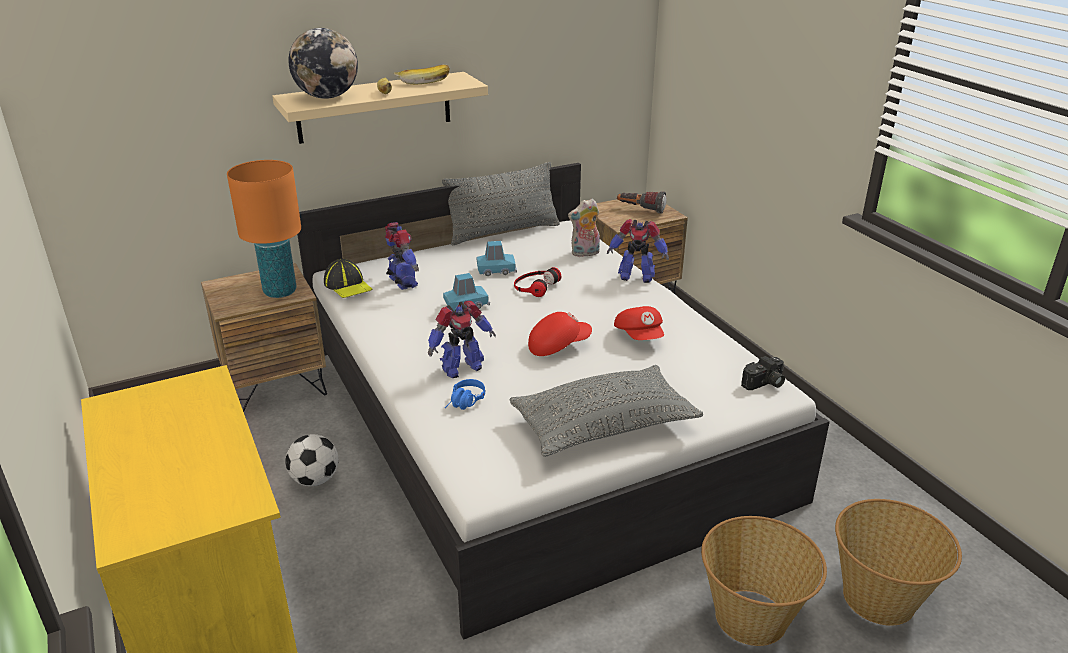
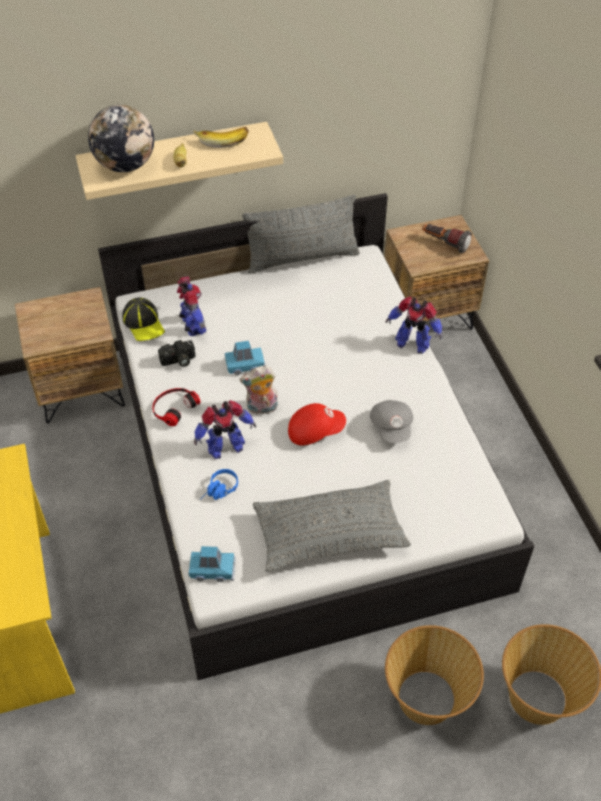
camera: 10 degrees right, 20 degrees up
(280, 291) = (82, 327): orange table lamp -> none
(315, 479) = (104, 503): football -> none
(496, 270) = (283, 317): blue toy car -> blue toy car (213, 569)
(535, 286) = (313, 345): headphones -> headphones (174, 407)
(585, 253) = (373, 302): plush toy -> plush toy (261, 408)
(640, 336) = (392, 427): red cap -> grey cap
(764, 384) = (484, 505): camera -> camera (178, 361)

